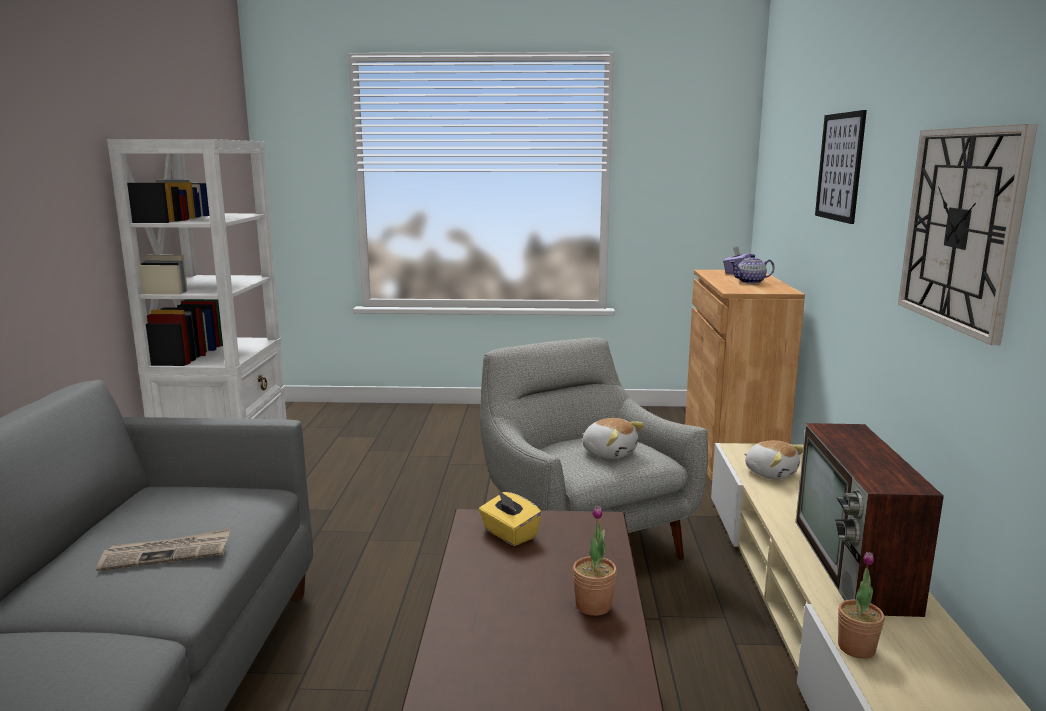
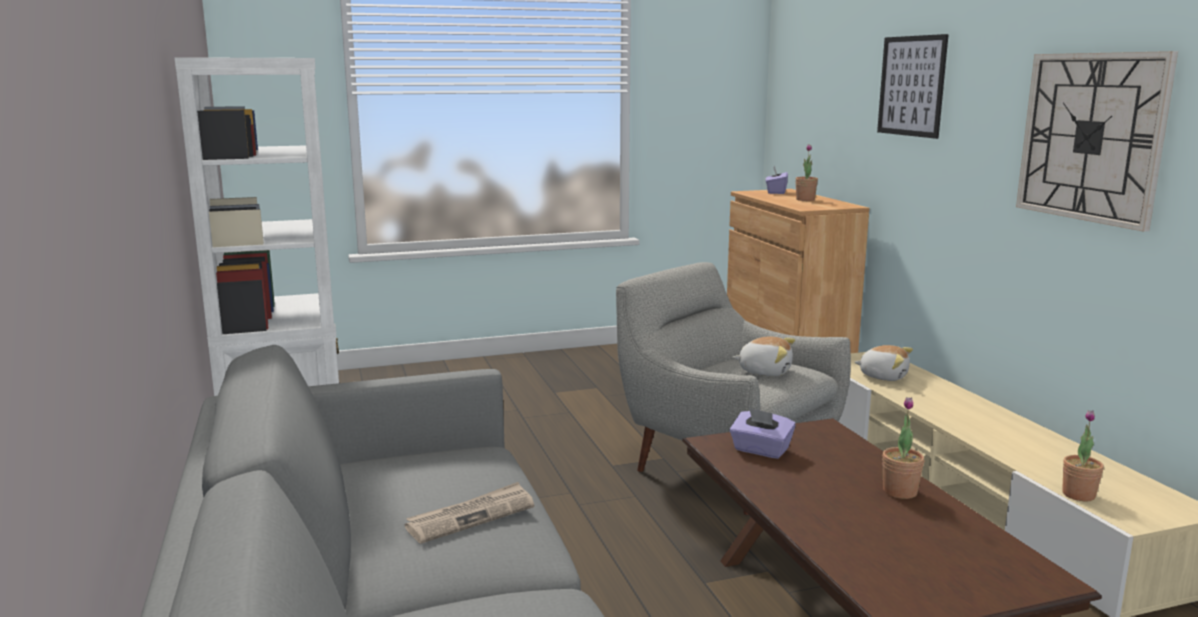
camera: 20 degrees left, 0 degrees up
(509, 534) = (760, 450): yellow tissue box -> purple tissue box
(751, 282) = (805, 200): teapot -> potted plant
(855, 566) = (1019, 438): television -> none

